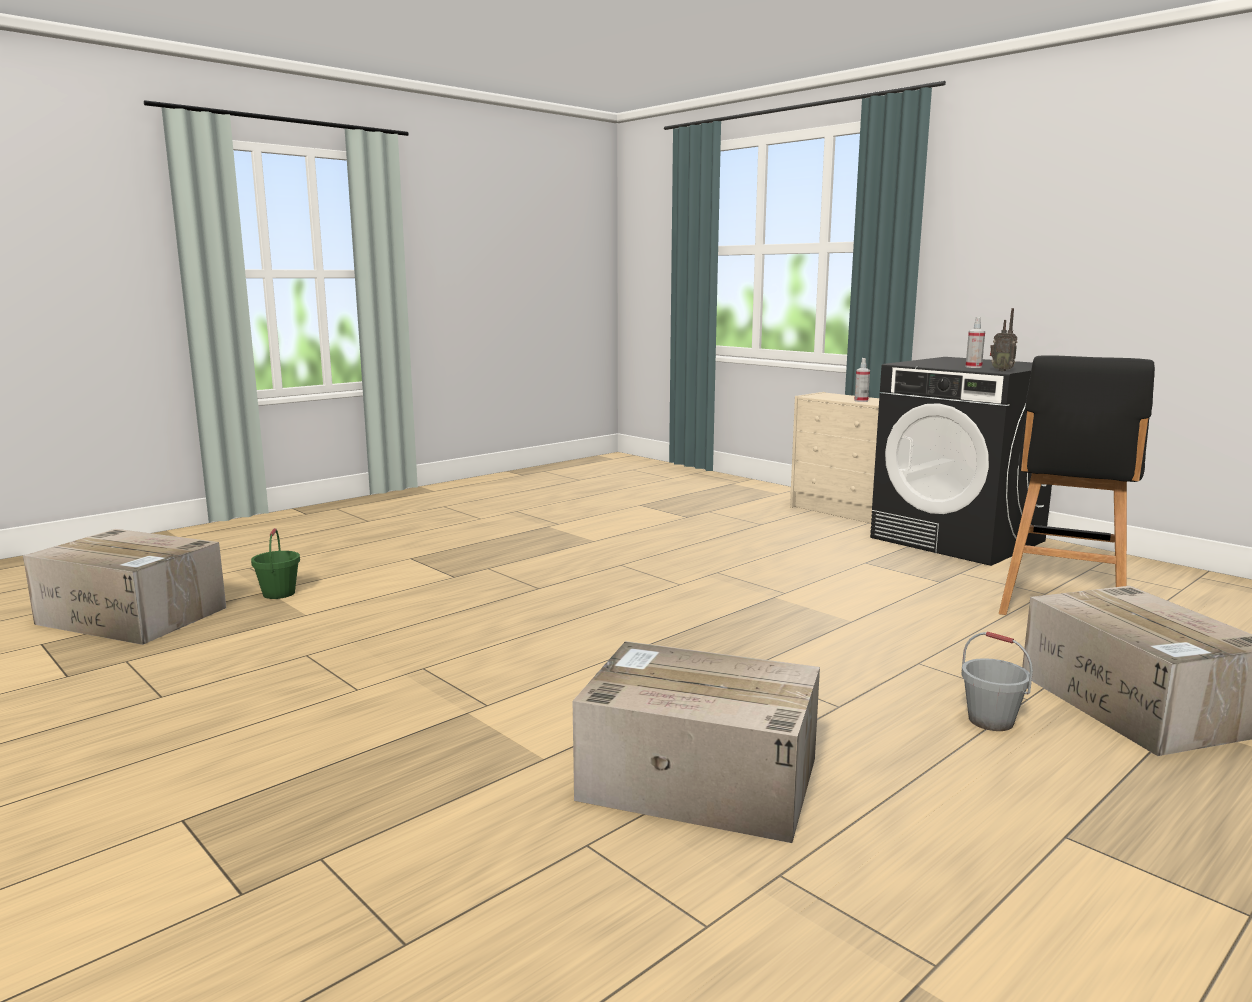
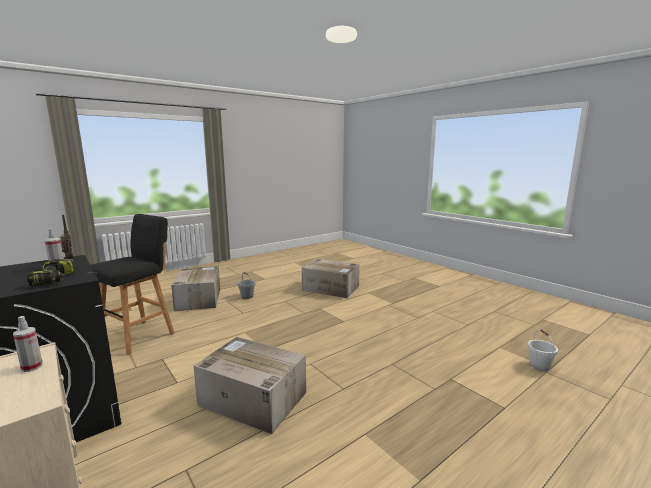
camera: 175 degrees left, 0 degrees up
(134, 616) = (585, 350): cardboard box -> cardboard box (251, 398)
(278, 593) = (539, 365): green bucket -> white bucket
(926, 363) = (55, 279): none -> power drill

